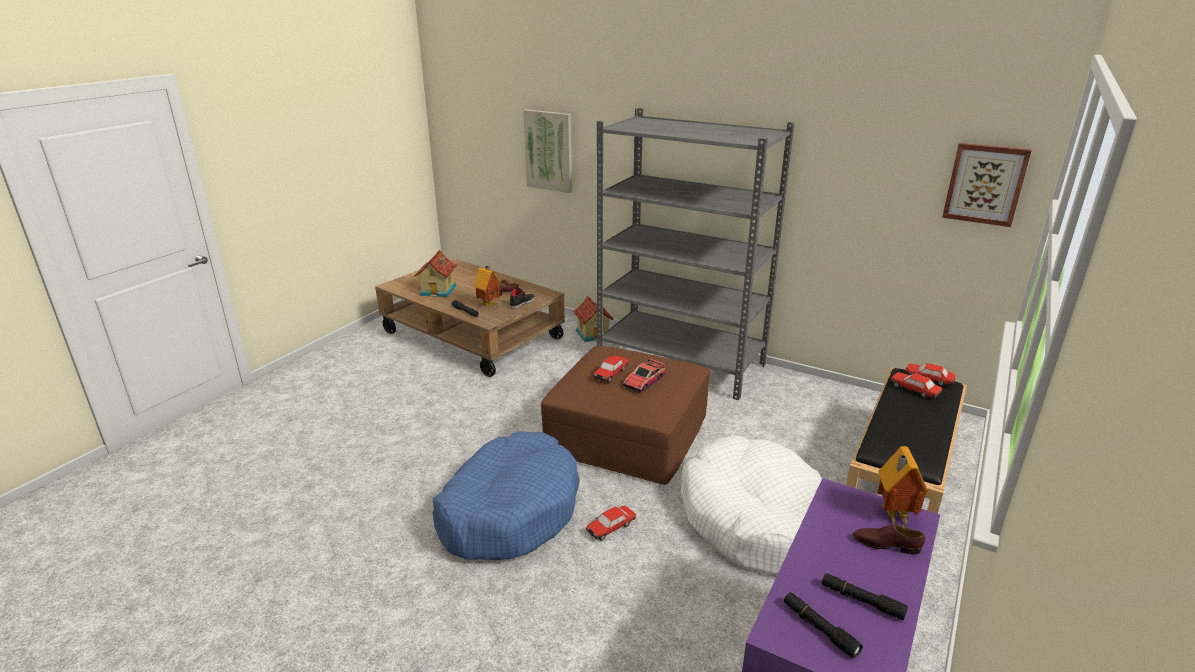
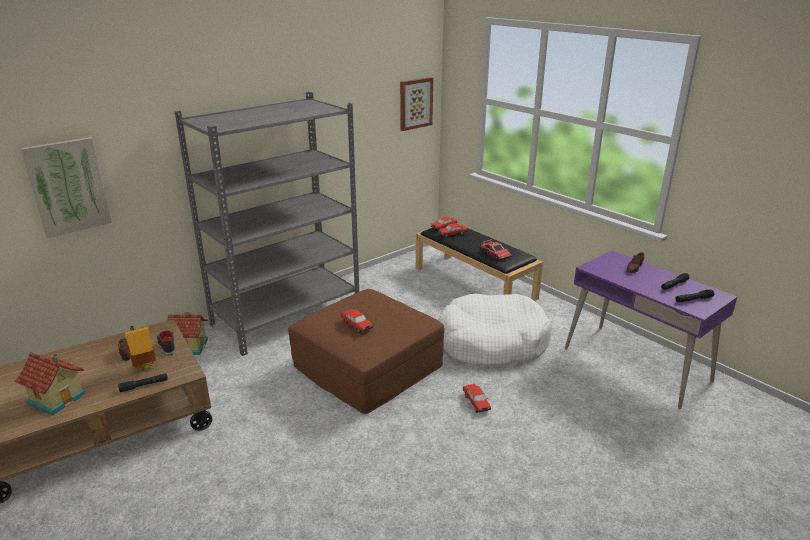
camera: 70 degrees left, 0 degrees up
(509, 510) = (433, 451): blue dog bed -> none
(644, 381) = (379, 313): toy car -> toy car (495, 254)
(893, 515) = (611, 260): toy house -> none

